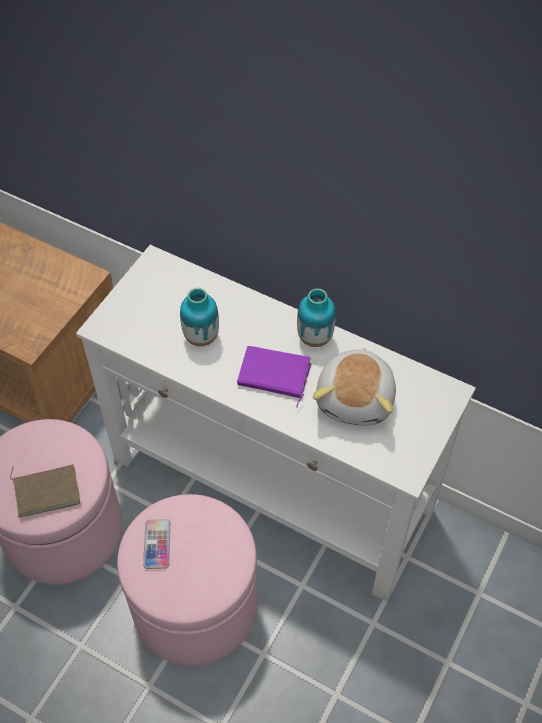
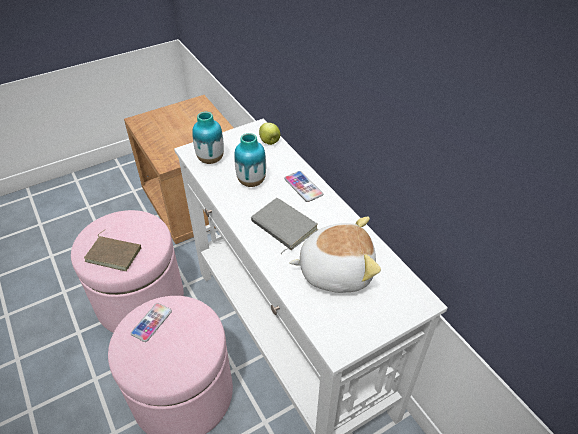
camera: 30 degrees right, 10 degrees down
(183, 275) = (270, 142): none -> apple
(261, 318) = (303, 187): none -> phone
(273, 376) = (282, 227): purple book -> grey book
(315, 338) = (333, 215): vase -> vase (210, 159)
(356, 399) = (335, 270): plush toy -> plush toy turned 135 degrees counterclockwise

